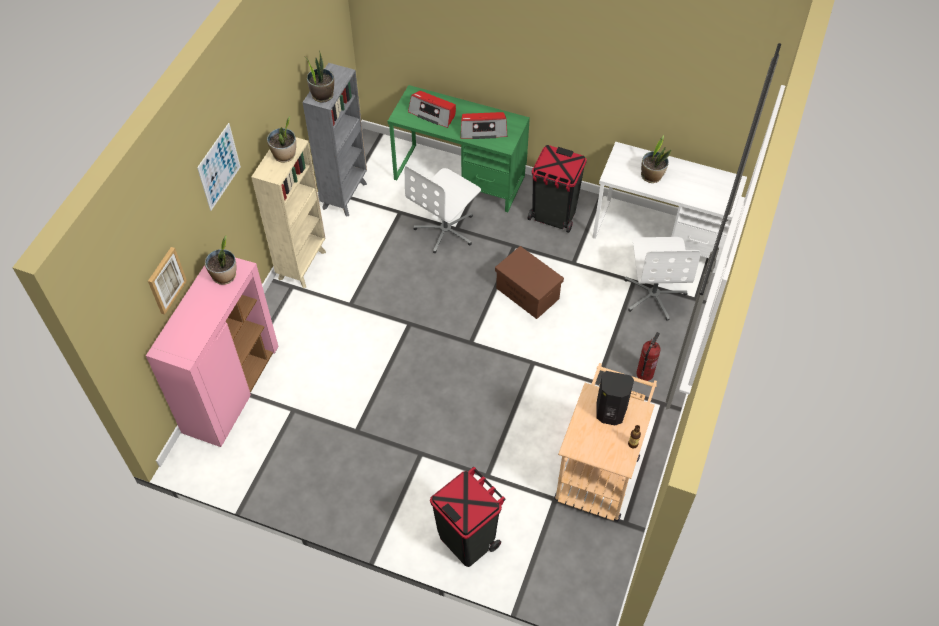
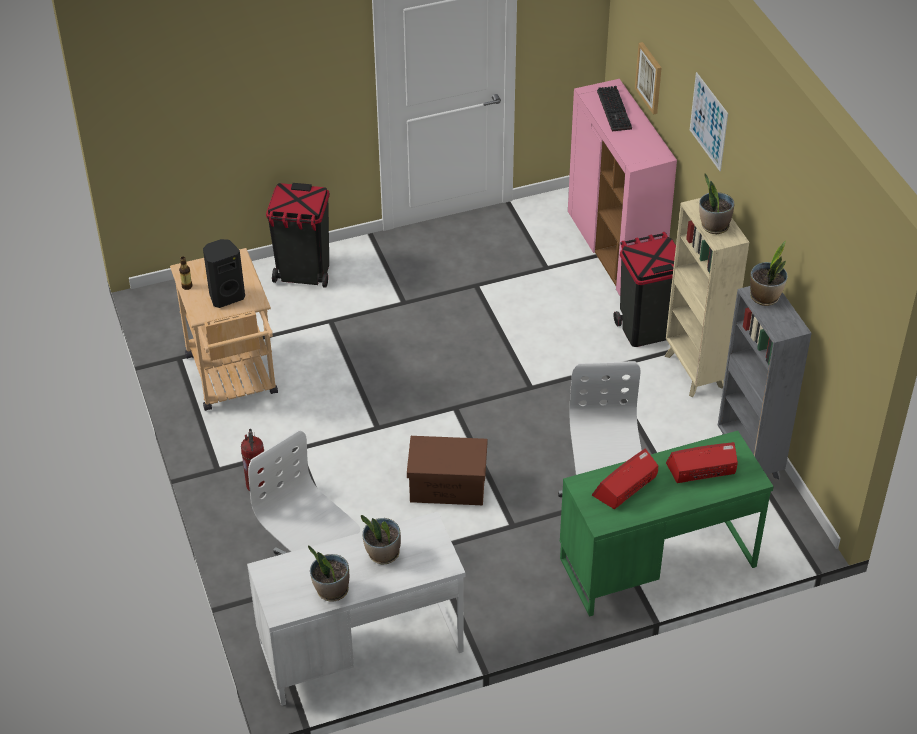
camera: 140 degrees right, 10 degrees down
(191, 324) = (615, 110): none -> keyboard
(225, 276) = (640, 150): potted plant -> potted plant (331, 590)
(553, 216) = (504, 588): black trash can -> black trash can (646, 329)

